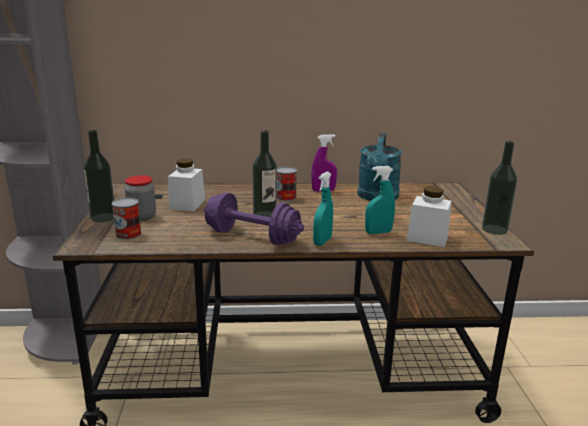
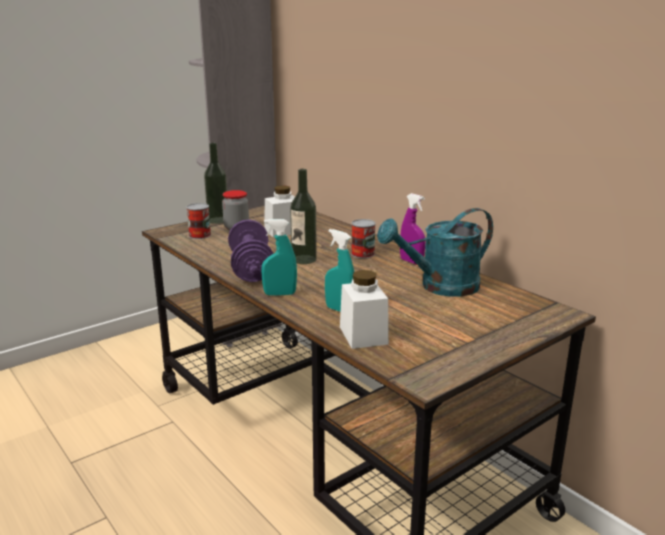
camera: 55 degrees right, 0 degrees up
(494, 229) = (455, 366): bottle -> none

